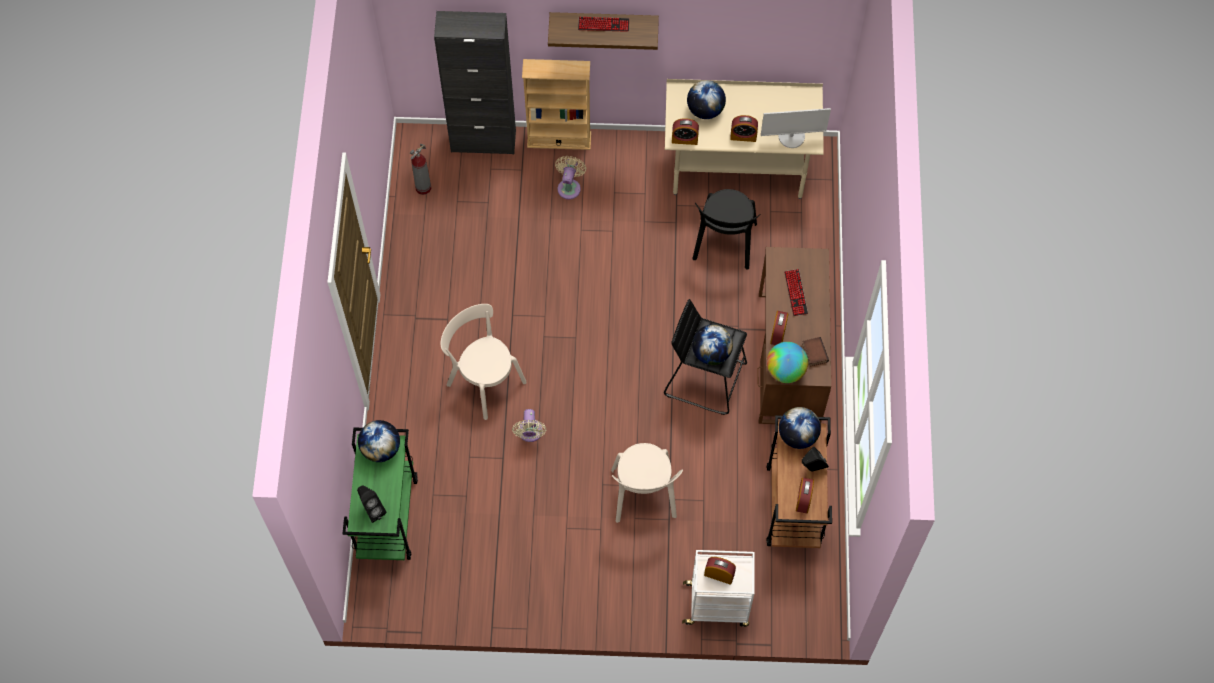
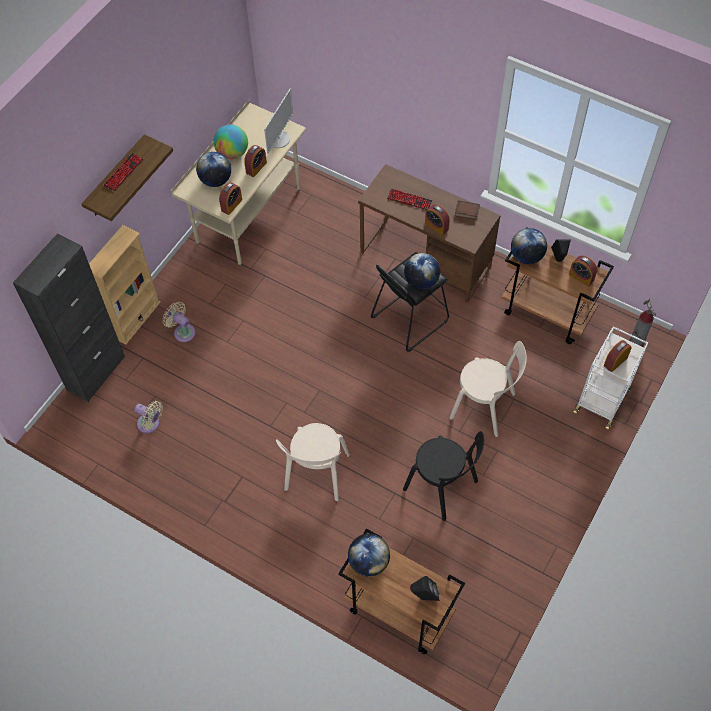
camera: 60 degrees left, 5 degrees down
(387, 517) = (398, 611): green cart -> brown cart
(423, 188) = (106, 438): fire extinguisher -> fire extinguisher (636, 343)
(484, 380) = (316, 475): beige chair -> beige chair turned 60 degrees counterclockwise
(530, 433) = (384, 462): beige fan -> beige fan (150, 424)
(724, 244) = (305, 254): black chair -> black chair (443, 487)
(785, 371) = (471, 236): globe -> globe (232, 153)

